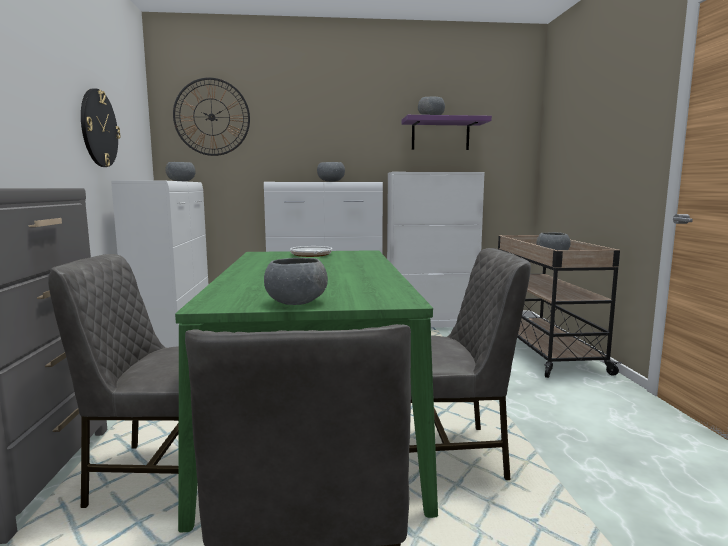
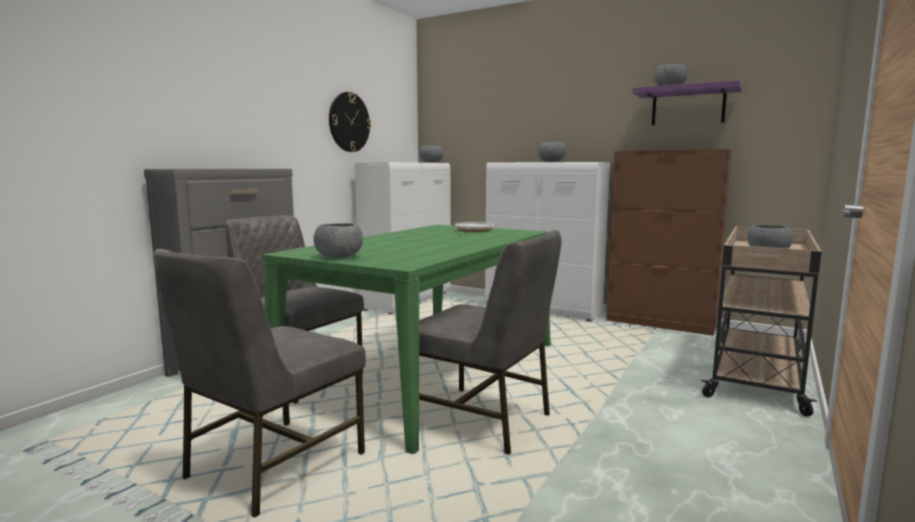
camera: 35 degrees right, 0 degrees up
(211, 117) = (462, 104): wall clock -> none
(432, 323) = (660, 324): white cabinet -> brown cabinet

